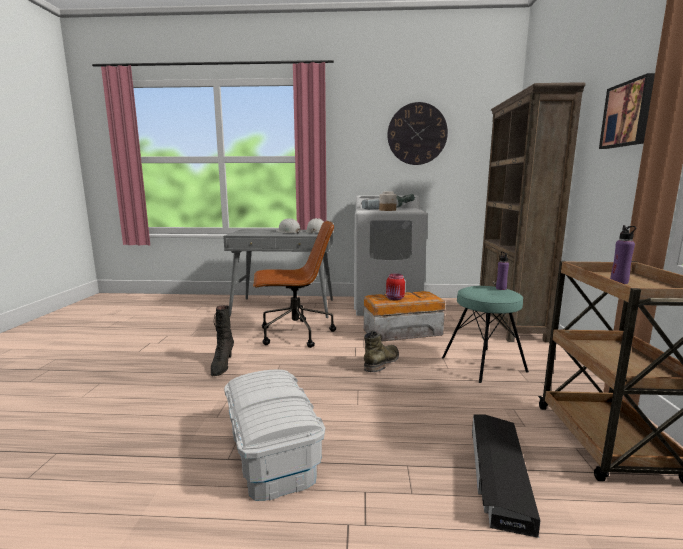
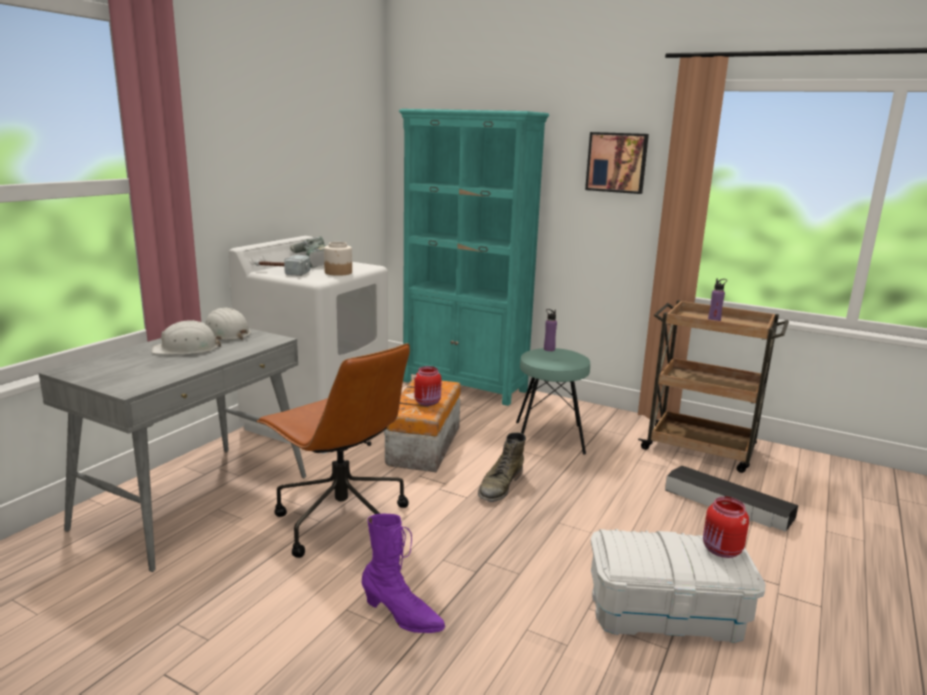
camera: 65 degrees left, 5 degrees up
(222, 366) = (402, 616): black boot -> purple boot
(279, 416) = (721, 551): none -> red jar
(294, 334) = (340, 521): brown office chair -> brown office chair turned 120 degrees clockwise
(382, 362) = (500, 486): green boot -> green boot turned 120 degrees counterclockwise
(417, 134) = (294, 134): wall clock -> none
(510, 324) = (465, 386): brown bookcase -> turquoise bookcase

